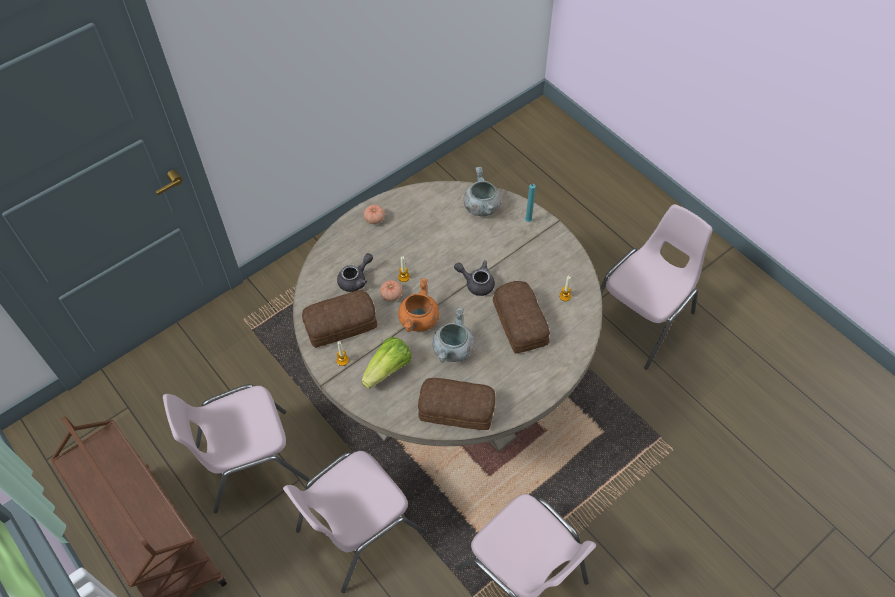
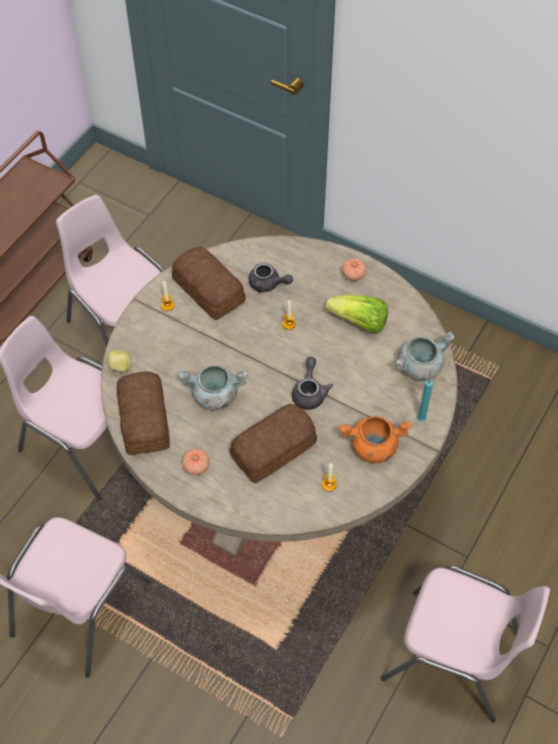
camera: 70 degrees right, 0 degrees up
(388, 369) = (170, 347): lettuce -> lettuce (359, 322)
(391, 295) = (261, 320): tomato -> tomato (196, 466)
(393, 414) = (120, 367): none -> potato
(419, 320) = (240, 354): orange cooking pot -> orange cooking pot (373, 447)

